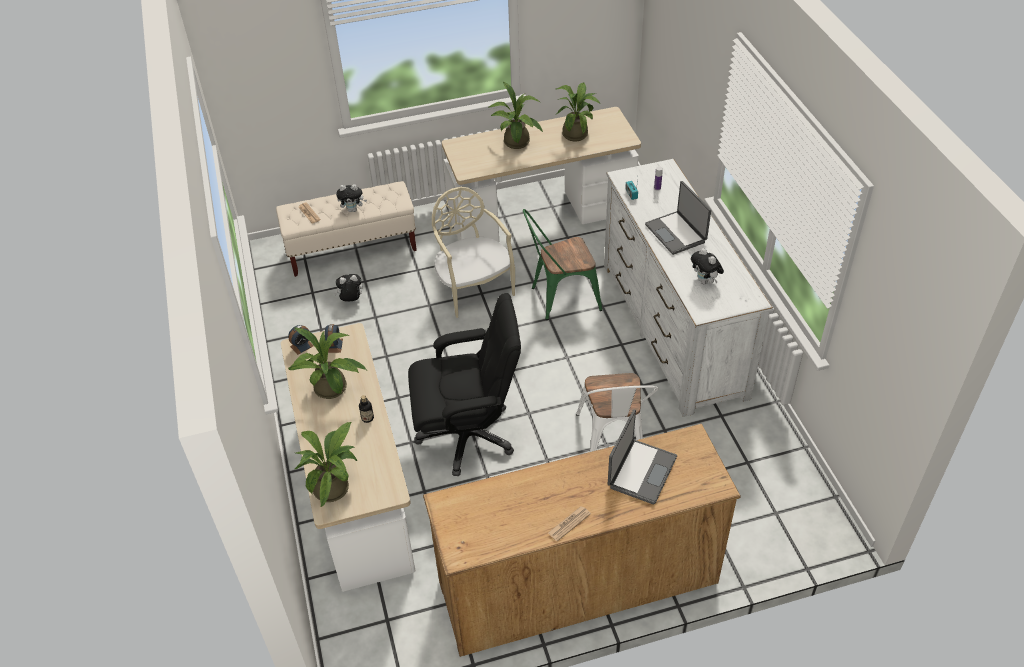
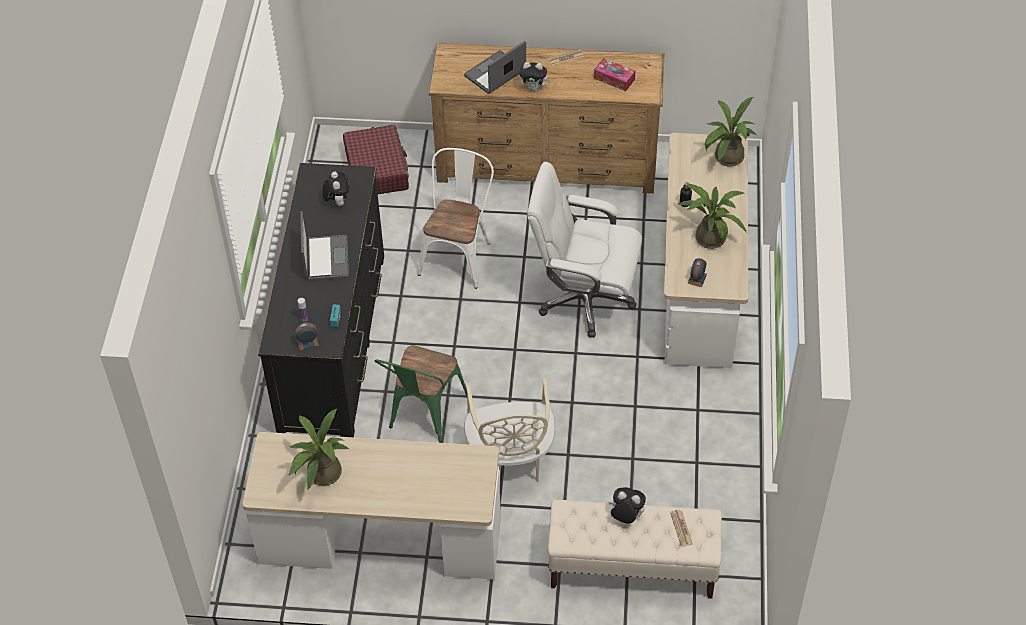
camera: 160 degrees left, 5 degrees up
(302, 346) = (728, 287): alarm clock -> alarm clock (307, 342)
(351, 300) = (653, 490): plush toy -> plush toy (534, 88)
(468, 435) = (584, 299): black office chair -> white office chair
(495, 511) = (614, 79): none -> tissue box
(517, 144) = (401, 481): potted plant -> none
(559, 298) = (424, 415): green chair -> green chair turned 105 degrees clockwise
(672, 329) = (333, 342): white dresser -> black dresser
(758, 509) = (377, 169): none -> red suitcase

